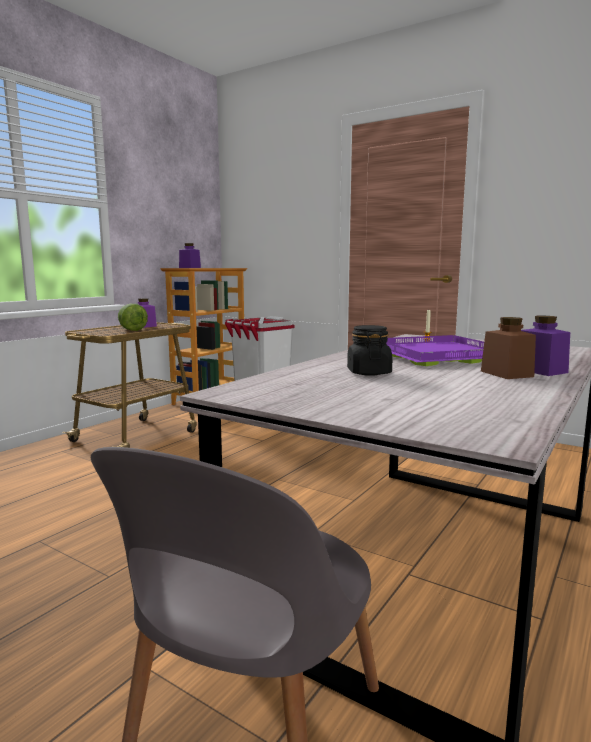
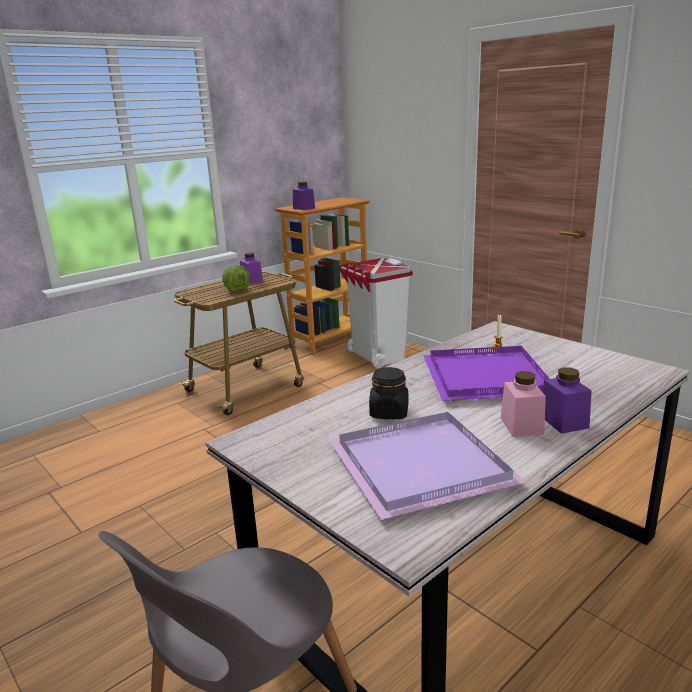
camera: 15 degrees right, 10 degrees up
(446, 396) = (424, 467): none -> purple tray
(506, 374) = (521, 426): brown jar -> pink jar

